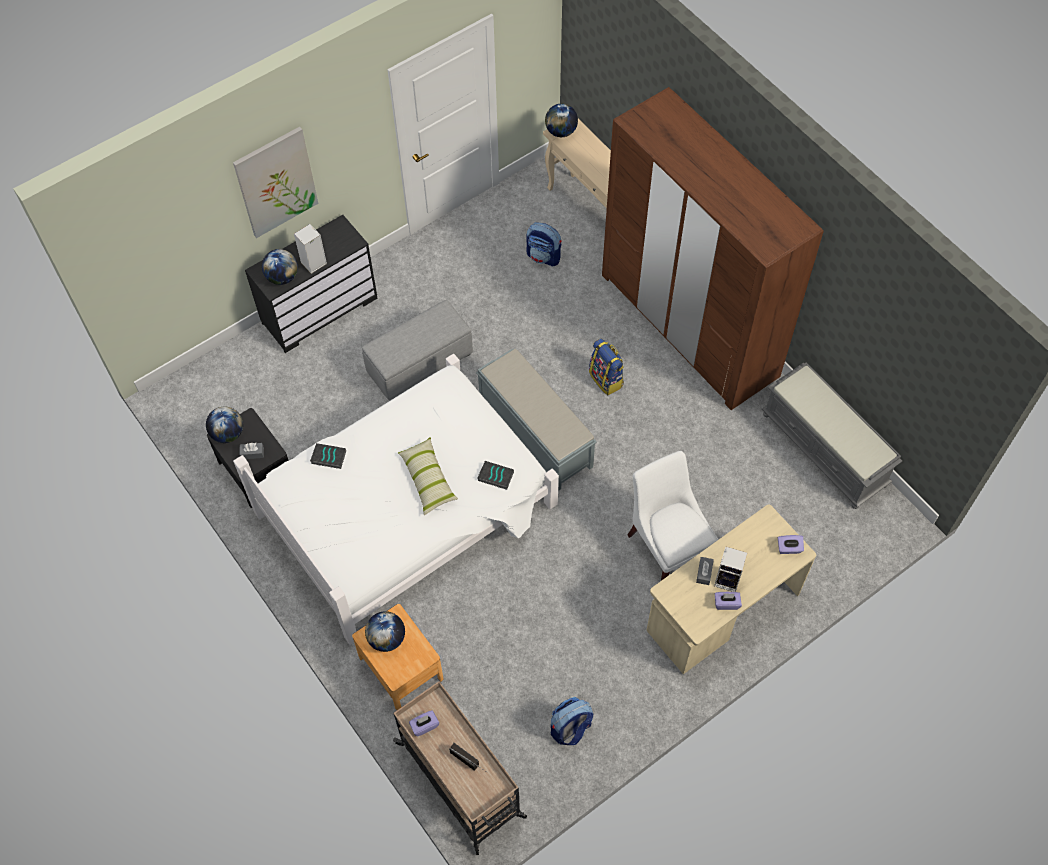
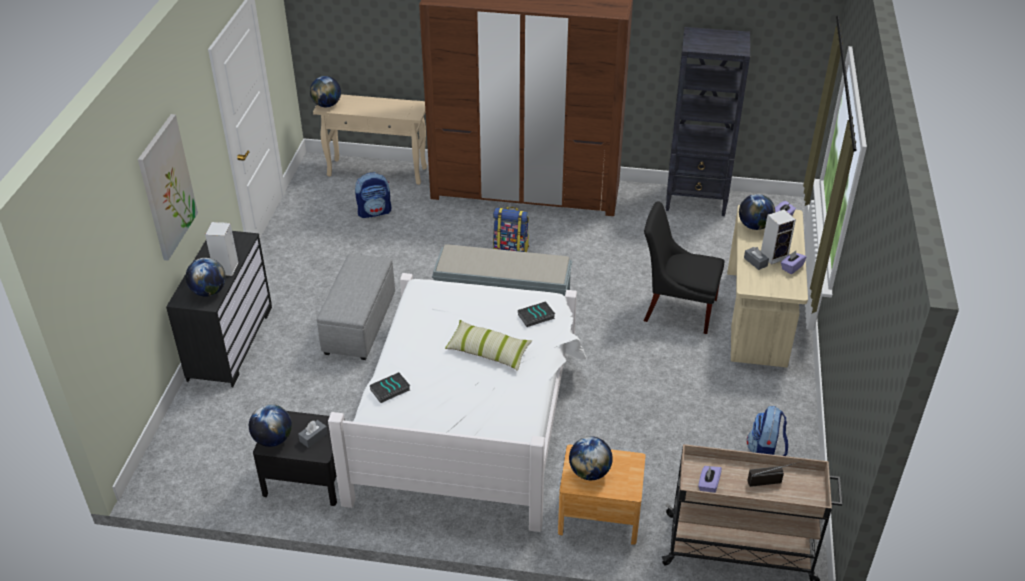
camera: 45 degrees left, 20 degrees down
(668, 545) = (676, 308): white chair -> black chair
(752, 537) = (754, 226): none -> globe
(825, 449) = (696, 200): grey bench -> black bookcase

